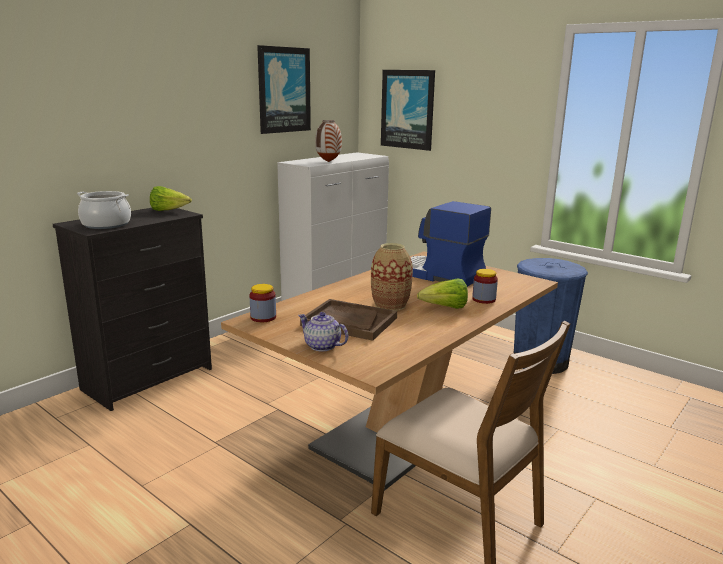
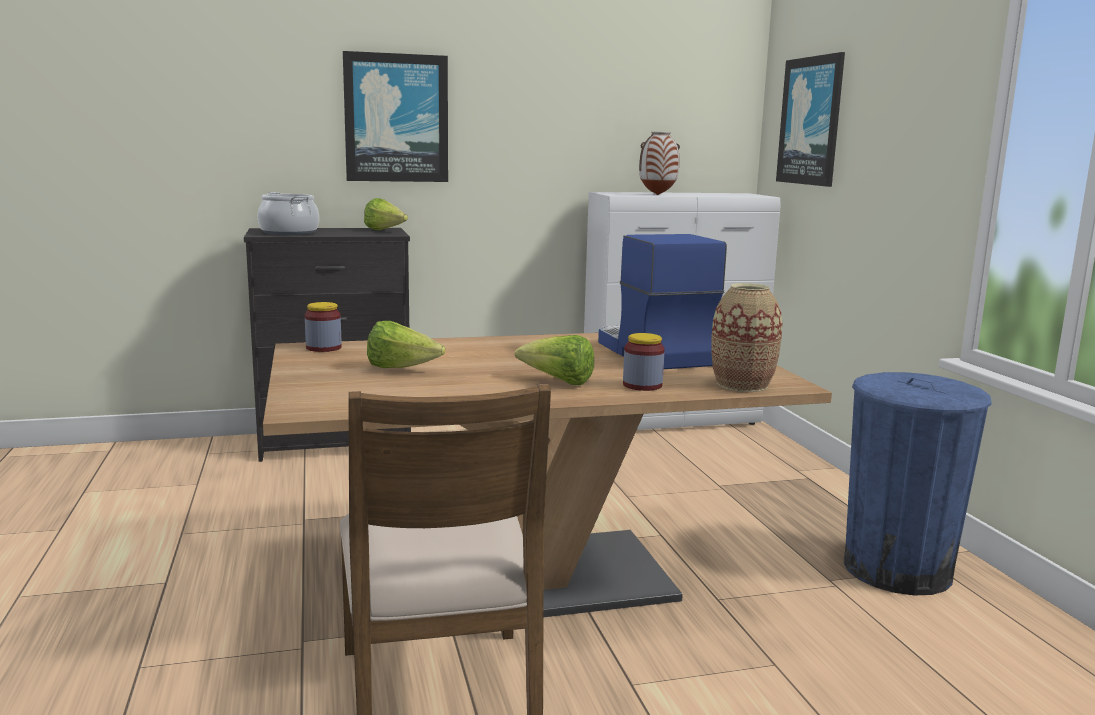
camera: 35 degrees right, 5 degrees down
(283, 90) = (611, 89): picture -> picture (396, 118)
(321, 346) = (311, 380): teapot -> none
(349, 322) = (401, 369): brown tray -> lettuce
(390, 305) = (495, 366): vase -> vase (742, 385)

